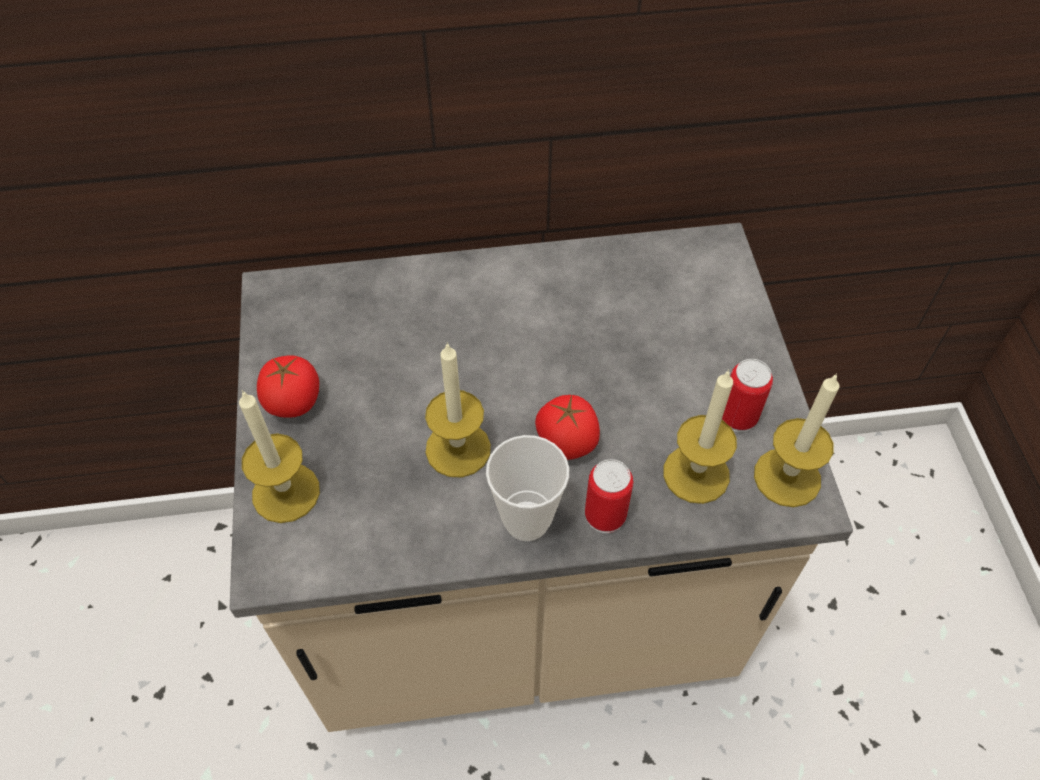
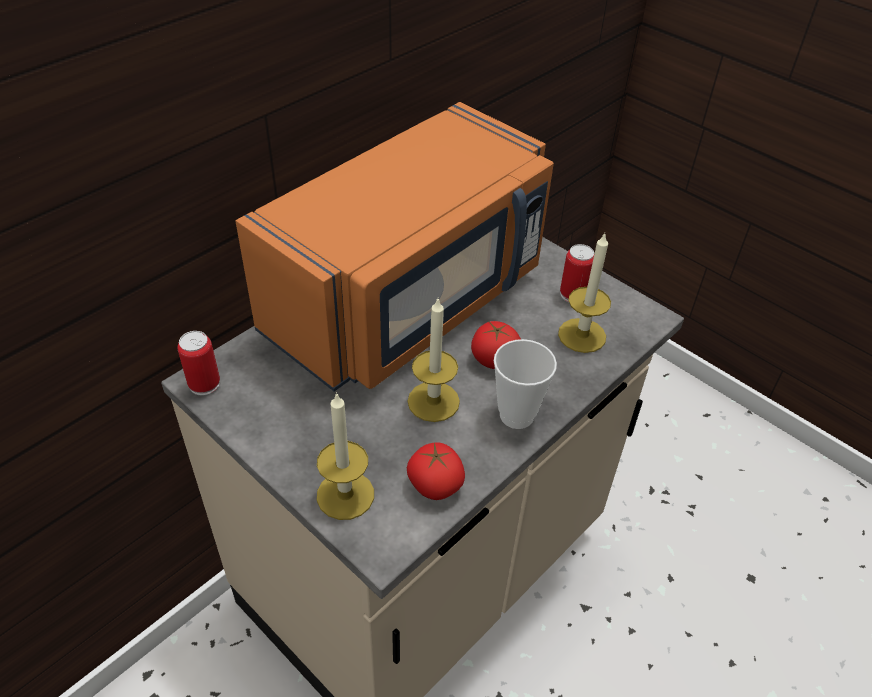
camera: 40 degrees left, 10 degrees down
(293, 401) = (291, 438): tomato -> tomato (435, 485)
(543, 319) = (410, 301): none -> orange microwave
(605, 515) = (557, 385): can -> can (204, 384)
(787, 477) = (628, 310): candle -> none

